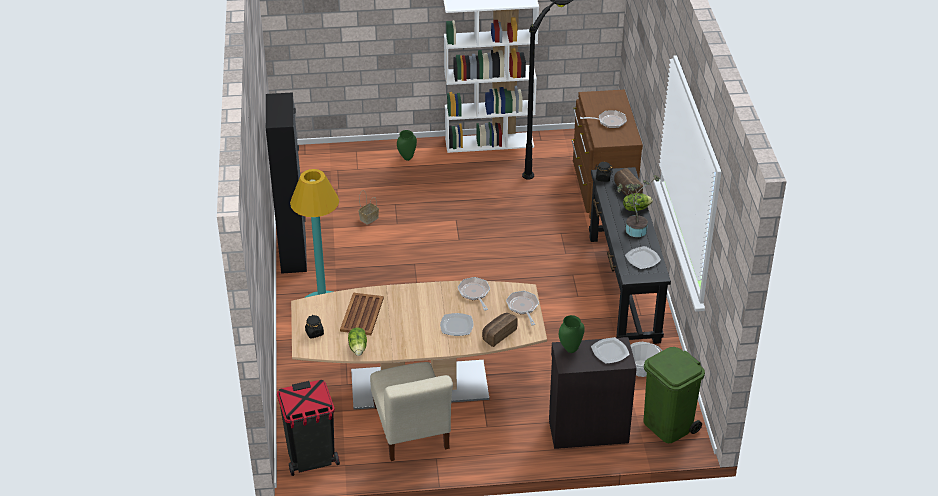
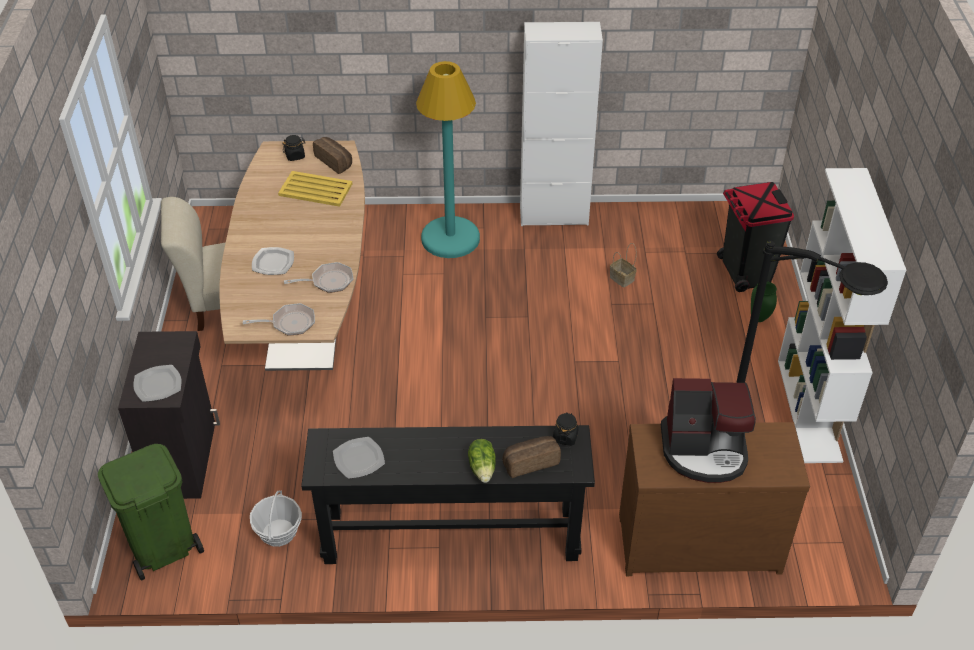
camera: 95 degrees right, 5 degrees up
(293, 254) = (554, 216): black cabinet -> white cabinet
(311, 459) = (220, 229): black trash can -> black trash can (745, 273)
(358, 348) = (260, 186): lettuce -> none
(361, 315) = (315, 189): brown tray -> yellow tray
(498, 334) = (246, 297): bread -> bread (335, 161)
(570, 349) = (177, 346): green vase -> none
(609, 121) = (704, 451): frying pan -> coffee machine
(633, 229) = (430, 457): potted plant -> none

